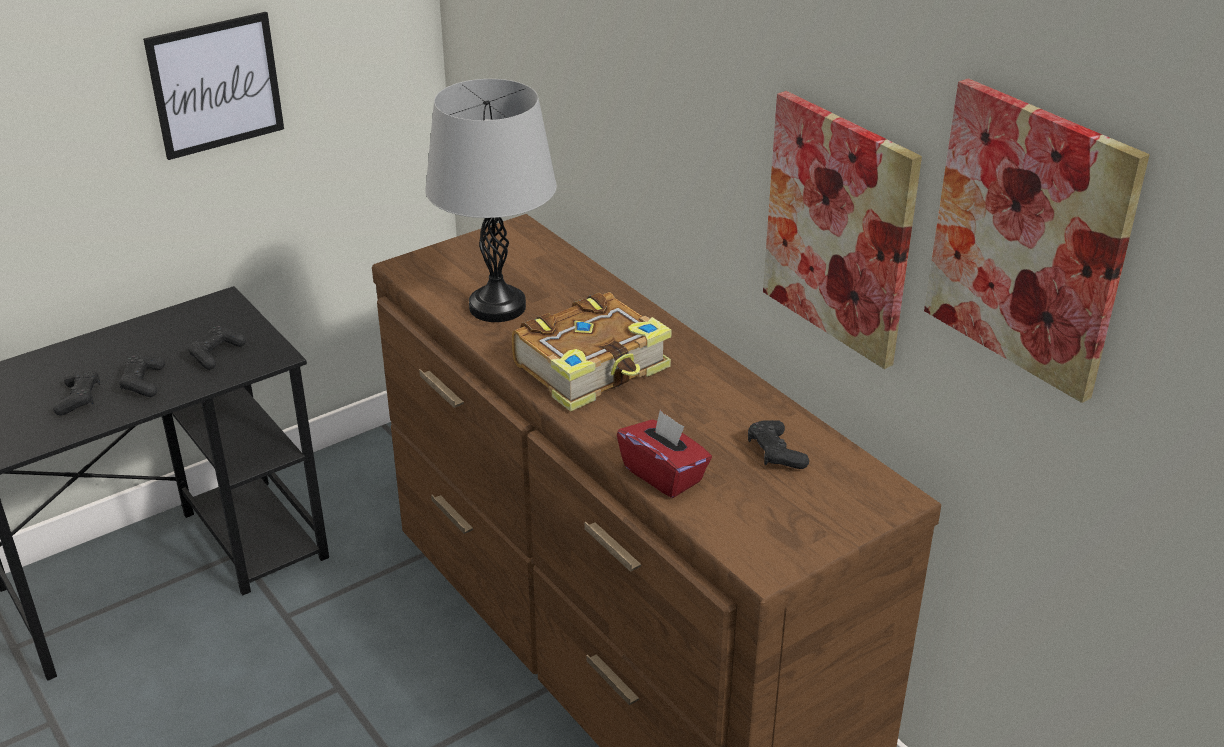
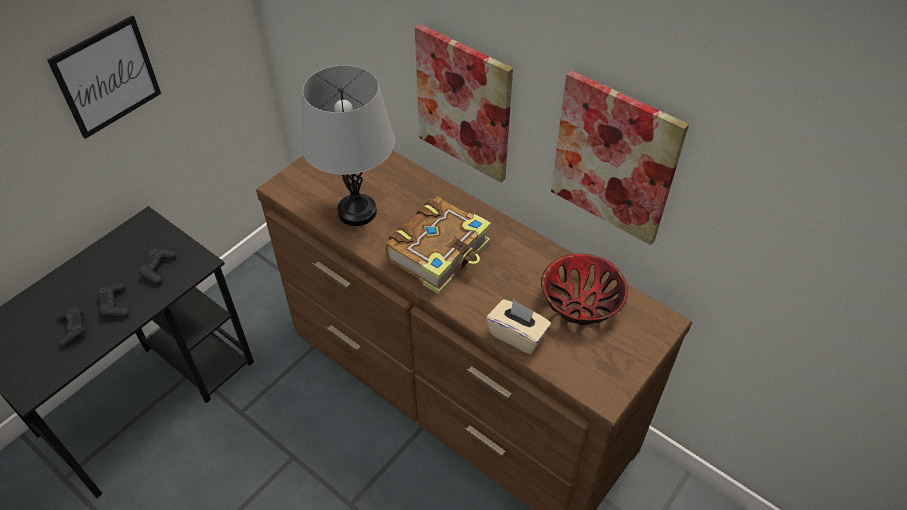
camera: 15 degrees left, 15 degrees up
(663, 474) = (517, 335): red tissue box -> beige tissue box
(775, 453) = (580, 302): black game controller -> bowl
(1030, 238) = (777, 182): picture -> picture (464, 104)

